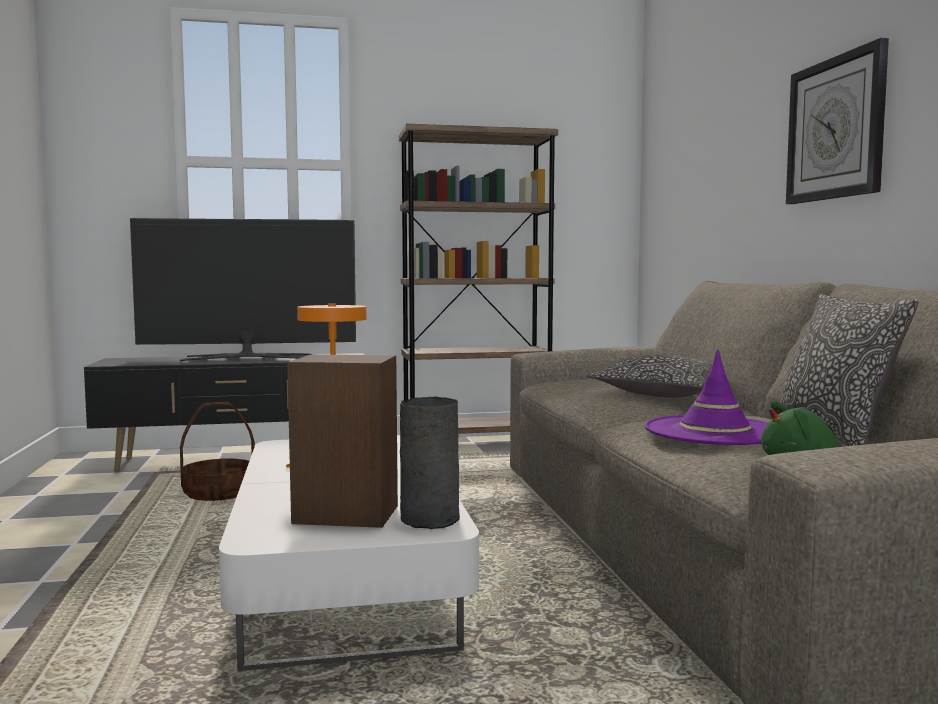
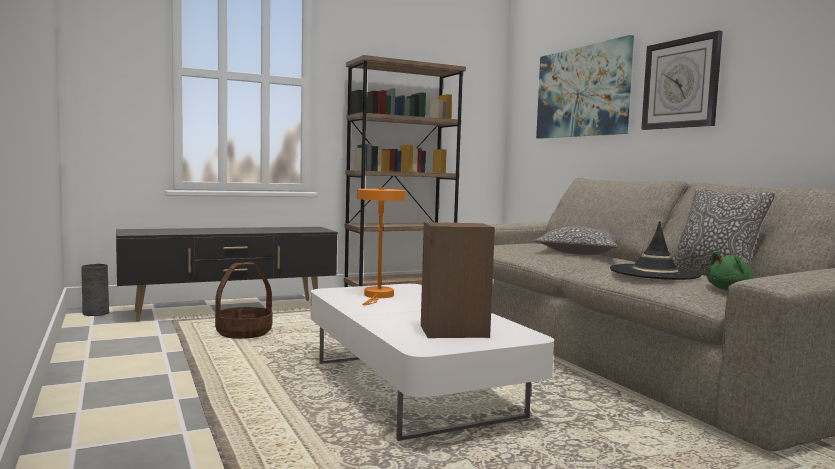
camera: 15 degrees left, 0 degrees up
(248, 357) = (238, 229): television -> none
(431, 519) = (512, 331): grey vase -> grey vase (96, 313)
(714, 431) = (654, 273): purple hat -> black hat
(719, 153) = (582, 92): none -> picture

